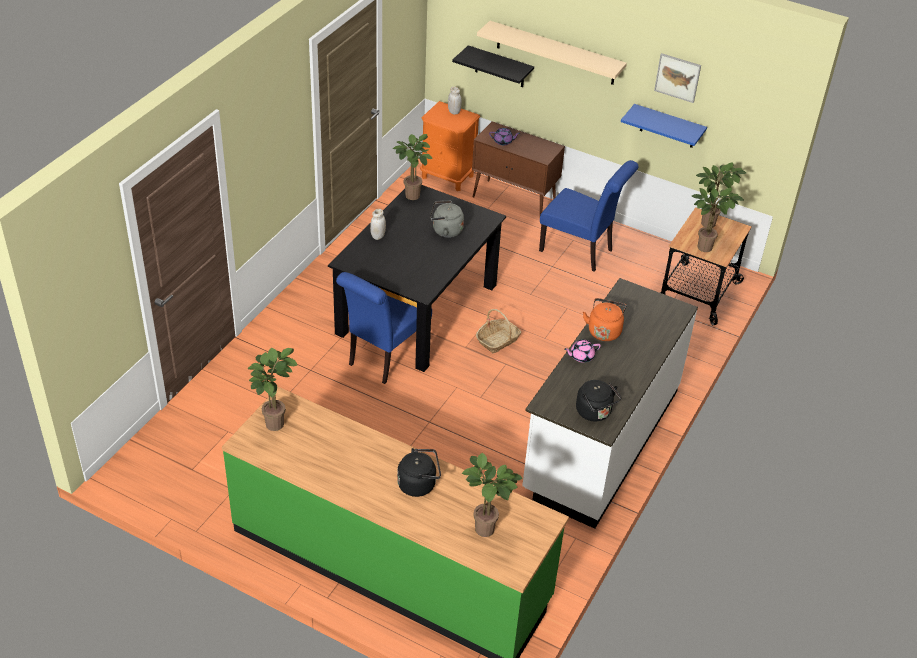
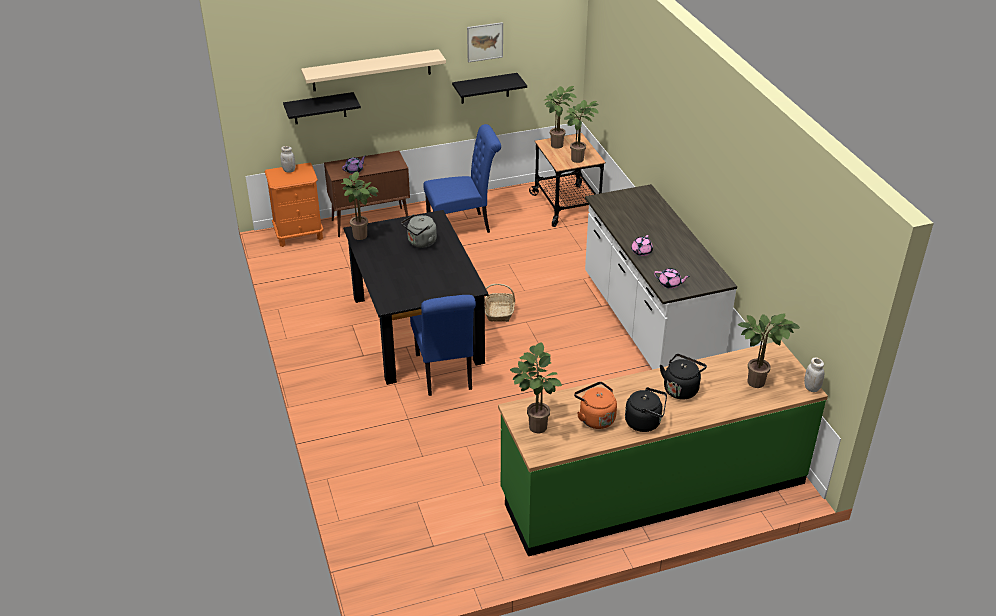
camera: 45 degrees left, 5 degrees down
(378, 236) = (381, 275): white jar -> white jar (811, 388)
(557, 399) = (670, 284): none -> pink teapot
(595, 413) = (701, 276): black kettle -> black kettle (645, 422)
(604, 330) = (628, 230): orange kettle -> orange kettle (595, 418)
(668, 127) = (485, 88): blue shelf -> black shelf

